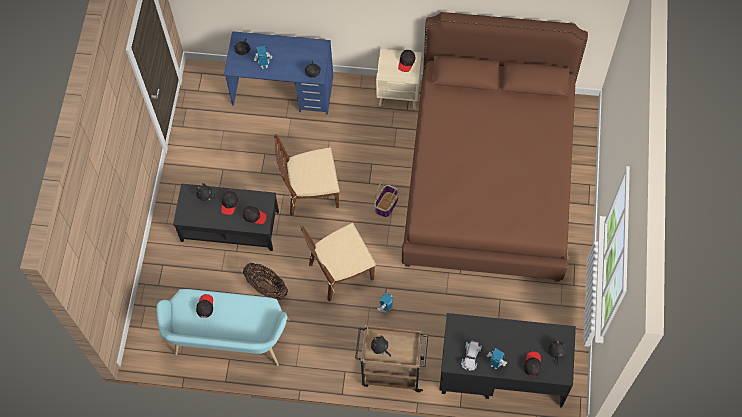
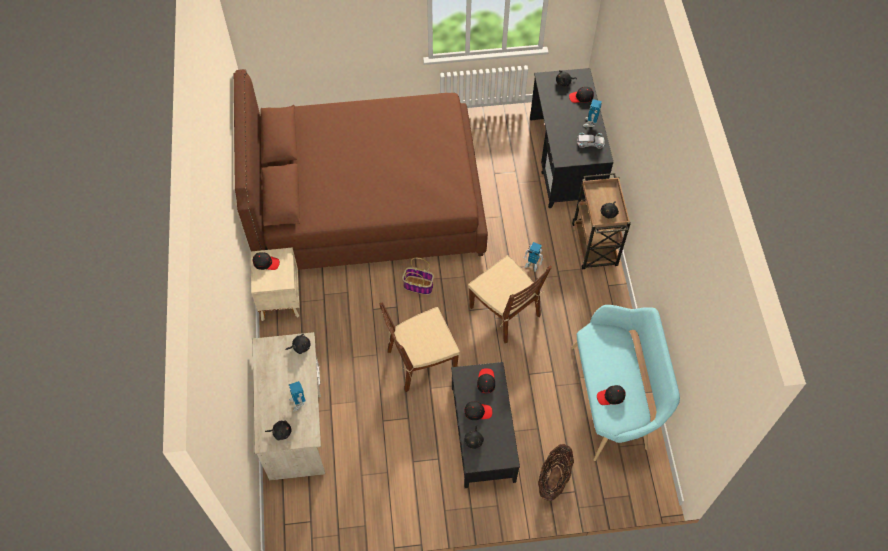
camera: 105 degrees left, 5 degrees down
(267, 287) = (543, 377): basket -> basket (554, 478)
(283, 91) = (295, 421): blue desk -> beige desk
(310, 192) = (421, 361): brown chair -> brown chair turned 90 degrees clockwise

